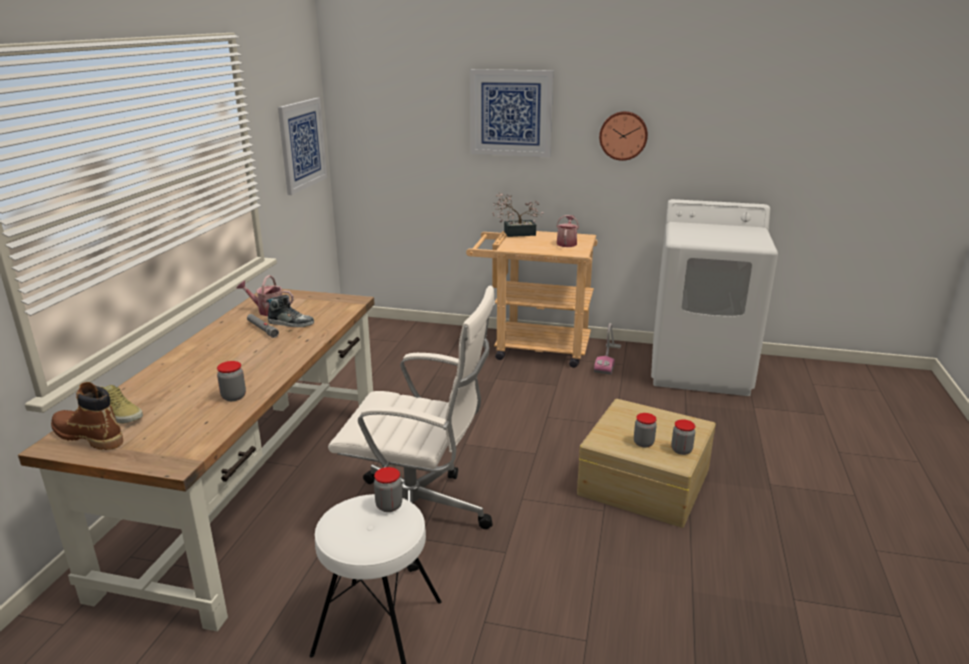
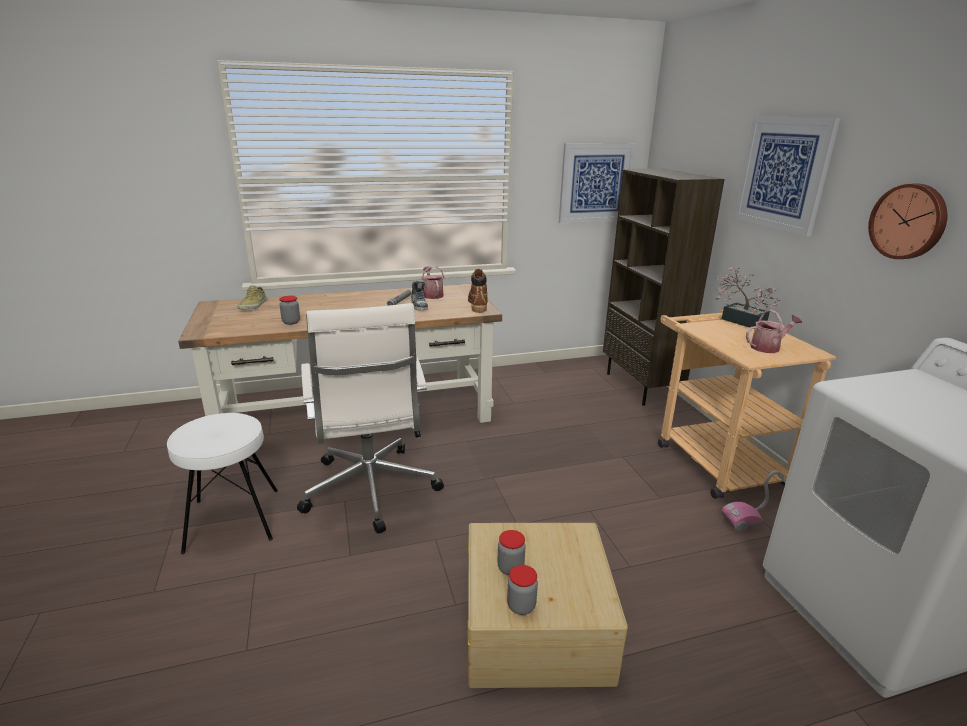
camera: 60 degrees right, 0 degrees up
(88, 437) = (222, 307): brown boot -> brown boot (477, 304)
(389, 506) = (239, 431): jar -> none
(409, 331) = (640, 387): none -> brown bookcase

